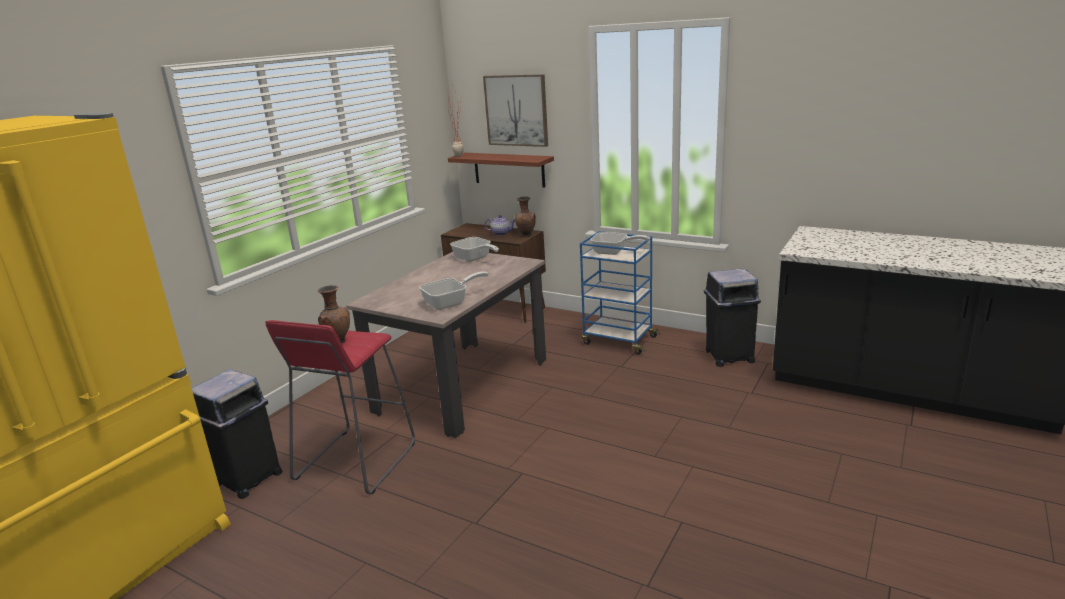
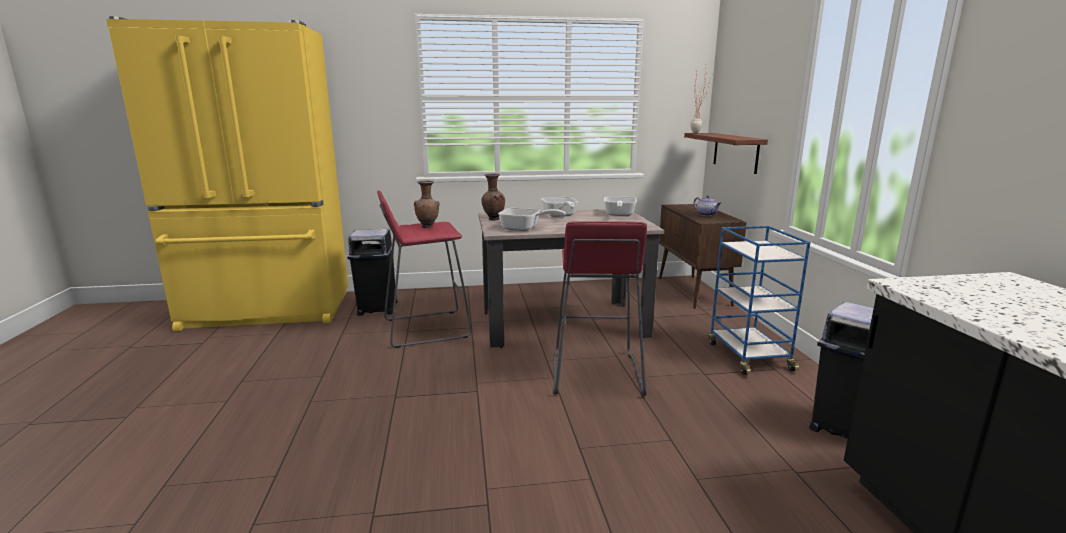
camera: 50 degrees right, 5 degrees down
(516, 110) = (750, 88): picture -> none
(526, 236) = (721, 220): brown vase -> brown vase (493, 219)
(567, 407) = (595, 374): none -> red stool
(614, 252) = (759, 248): frying pan -> frying pan (560, 216)

